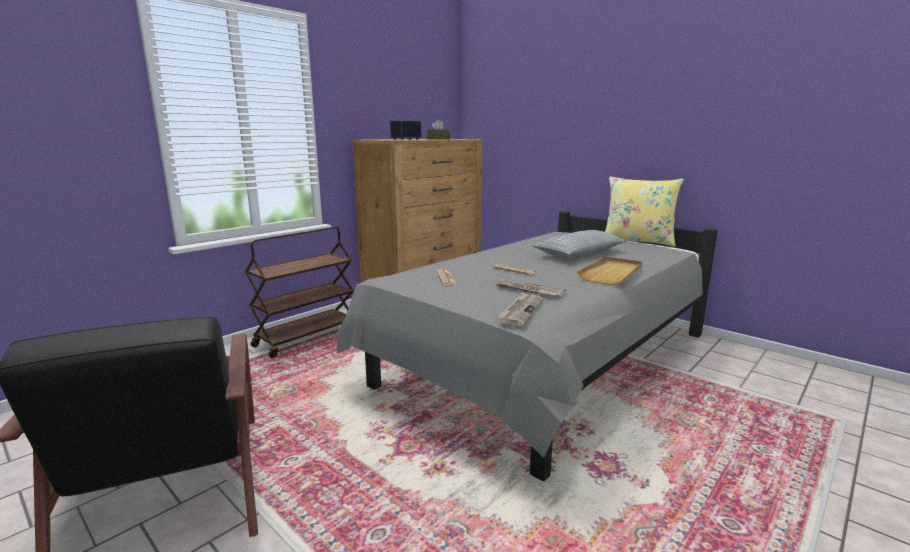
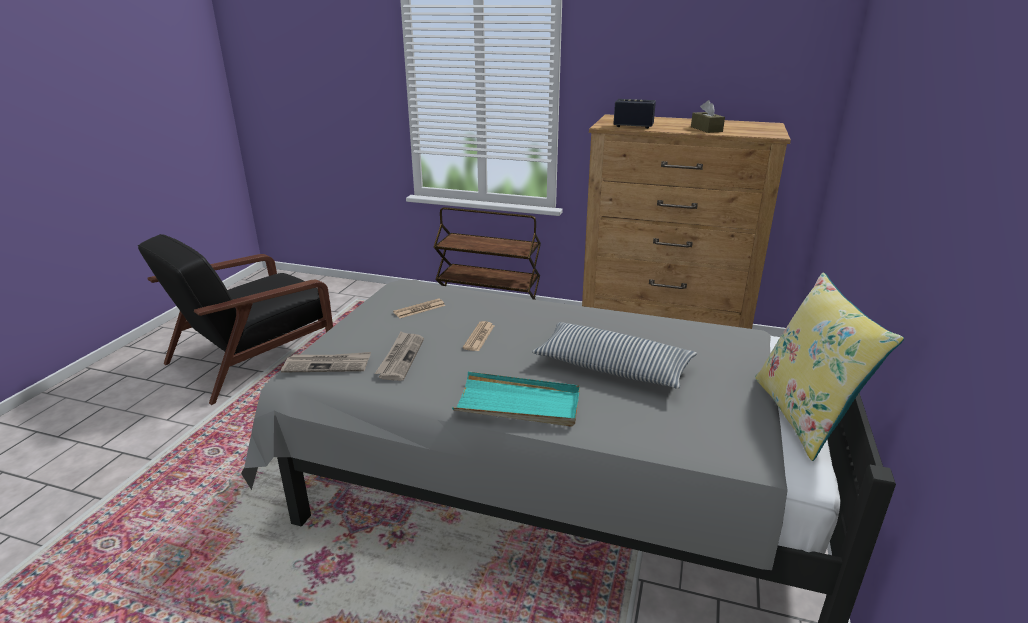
camera: 65 degrees right, 10 degrees up
(612, 273) = (518, 404): beige tray -> turquoise tray

